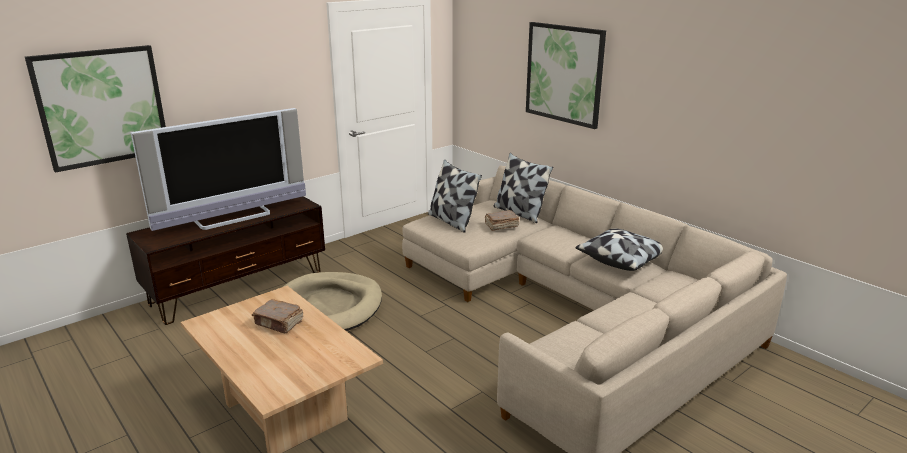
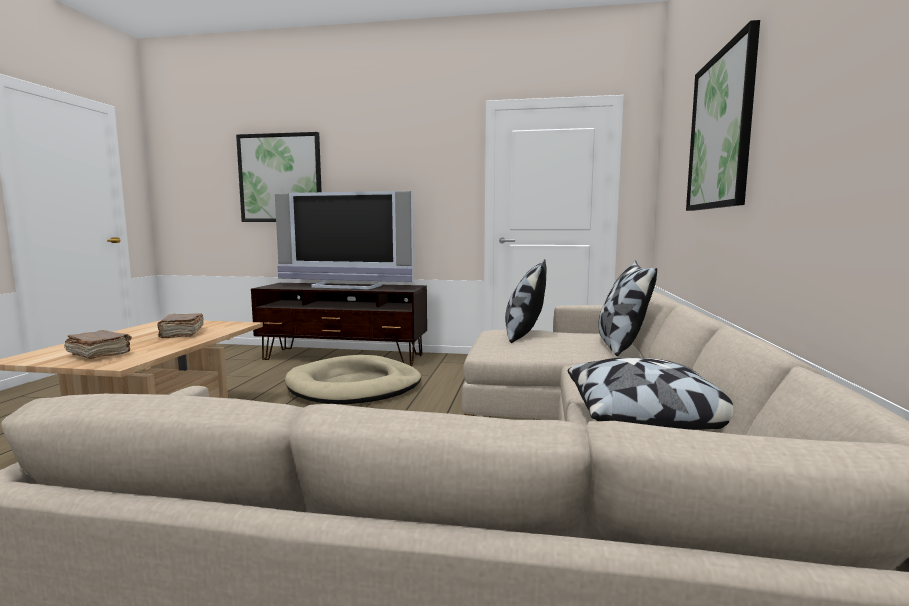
camera: 50 degrees right, 15 degrees down
(501, 226) = (561, 346): brown book -> brown book (99, 354)

